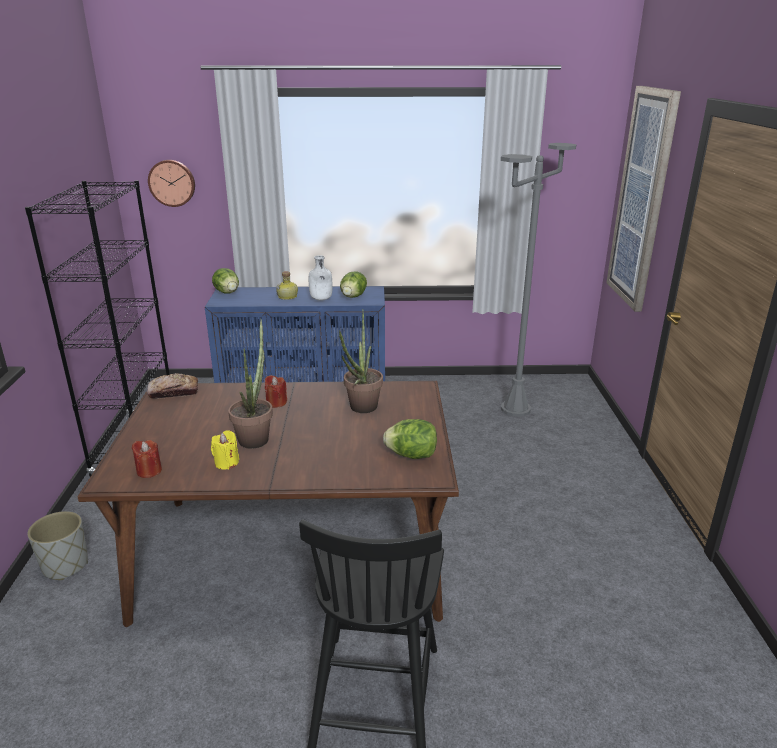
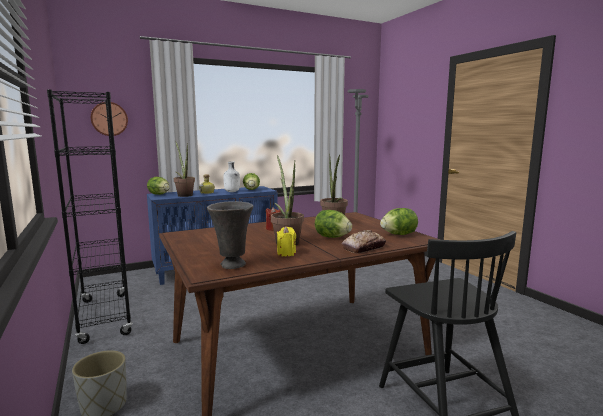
camera: 25 degrees left, 15 degrees down
(149, 471) = (232, 265): red candle -> grey vase
(174, 392) = (187, 233): bread -> bread (364, 248)
(254, 299) = (184, 195): none -> potted plant
(320, 440) = (332, 237): none -> lettuce
(642, 199) = (404, 123): picture -> none

